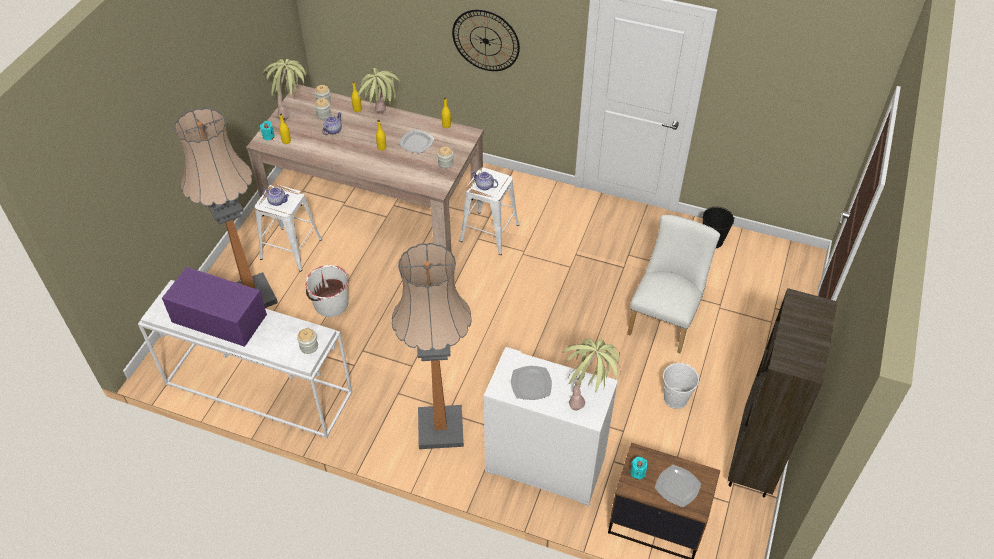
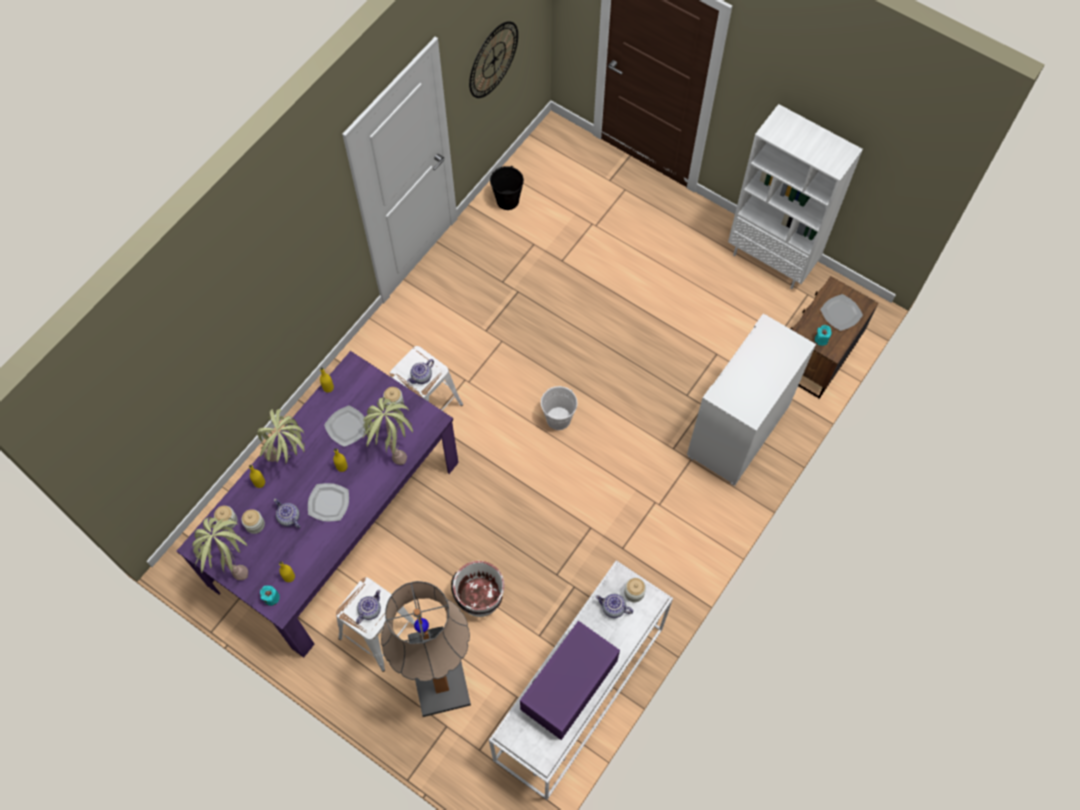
camera: 75 degrees left, 15 degrees up
(291, 334) = (613, 608): none -> teapot
(374, 204) = (335, 522): beige dining table -> purple dining table
(440, 428) = (676, 515): floor lamp -> none
(485, 40) = (278, 290): wall clock -> wall clock (493, 60)
(531, 384) = (752, 386): plate -> plate (329, 503)
(588, 394) = (774, 341): potted plant -> potted plant (392, 445)
(665, 319) = (596, 276): white chair -> none
(675, 398) = (691, 299): white bucket -> white bucket (558, 419)
(754, 461) = (771, 260): brown bookcase -> white bookcase

